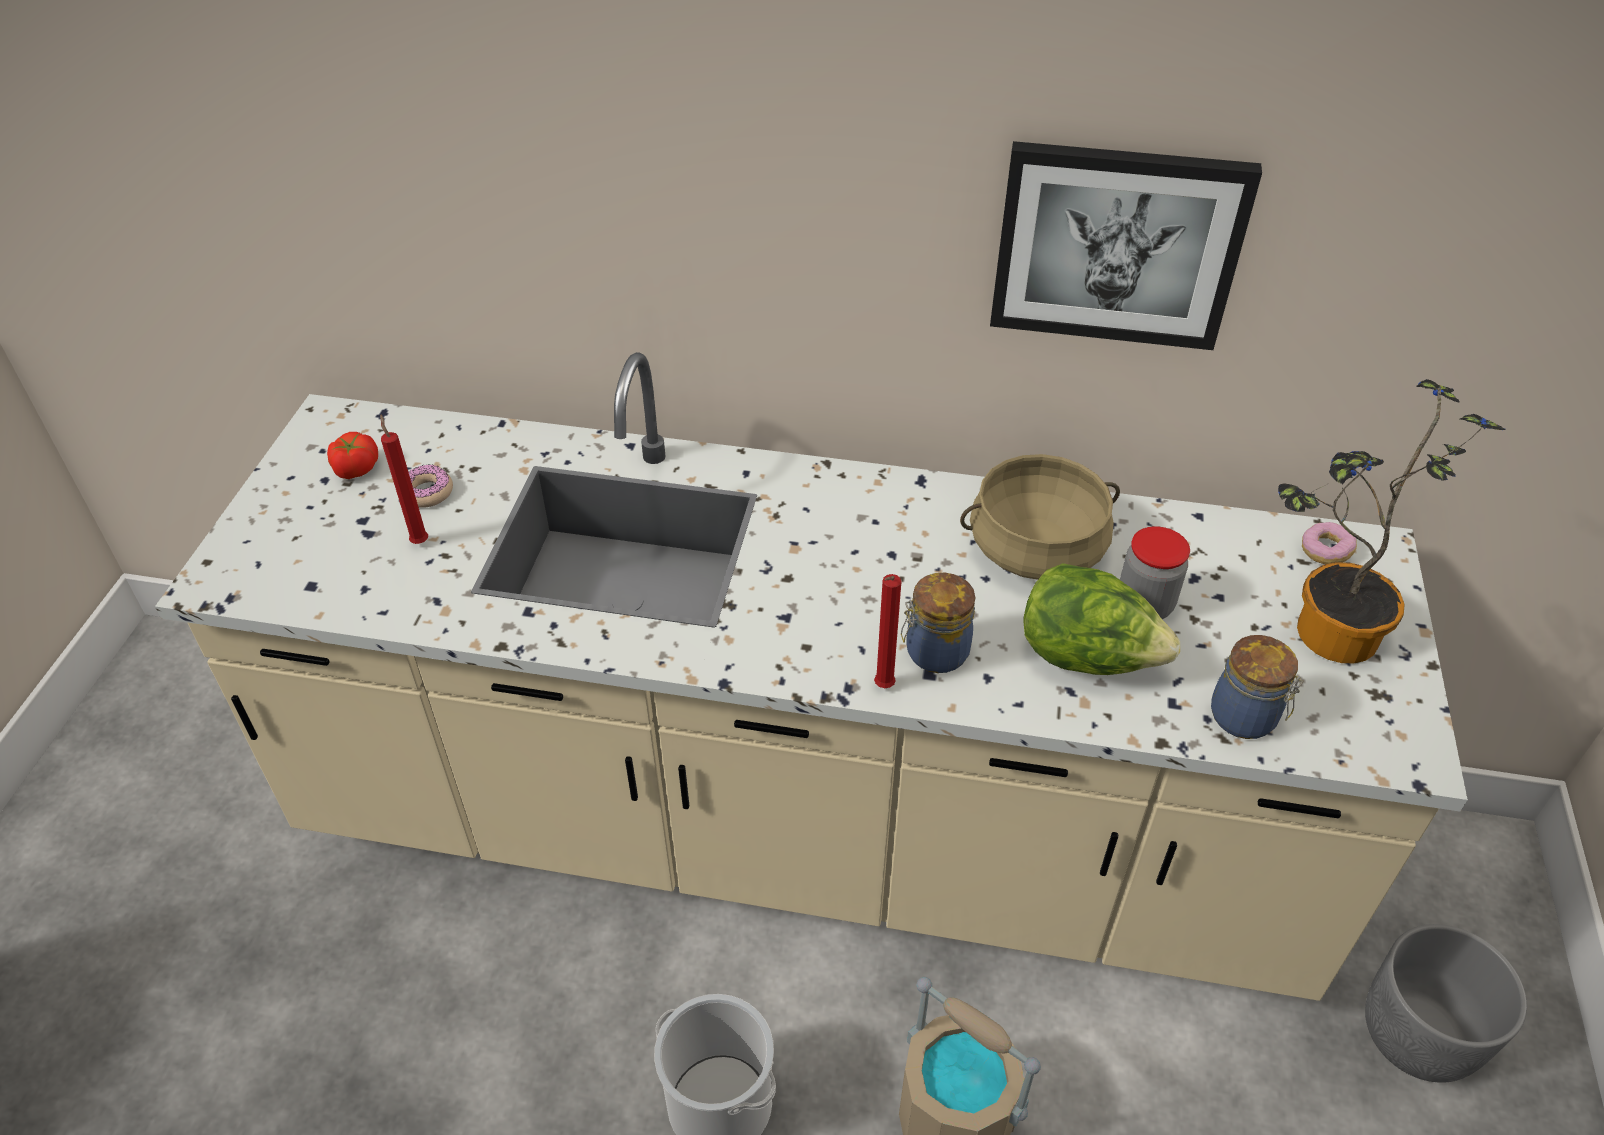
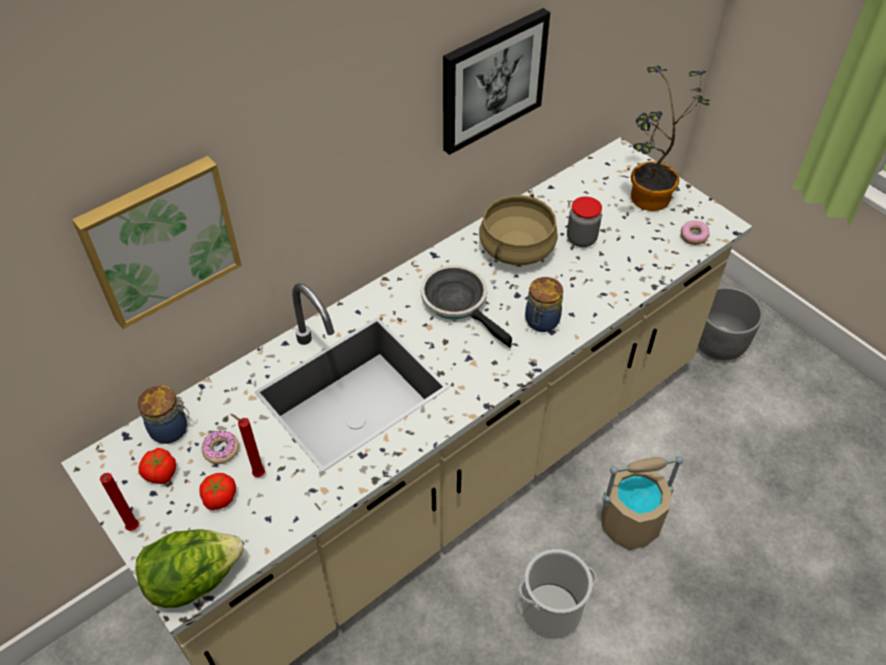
camera: 50 degrees left, 5 degrees up
(361, 531) = (219, 497): none -> tomato
(480, 169) = (159, 239): none -> picture
(867, 551) = (458, 303): none -> frying pan
(882, 688) = (544, 352): red candle -> red candle (133, 529)
(1087, 657) = (591, 276): lettuce -> lettuce (194, 579)
(1245, 718) = (665, 254): jar -> jar (171, 429)
(1325, 552) = (607, 168): donut -> donut (693, 237)

